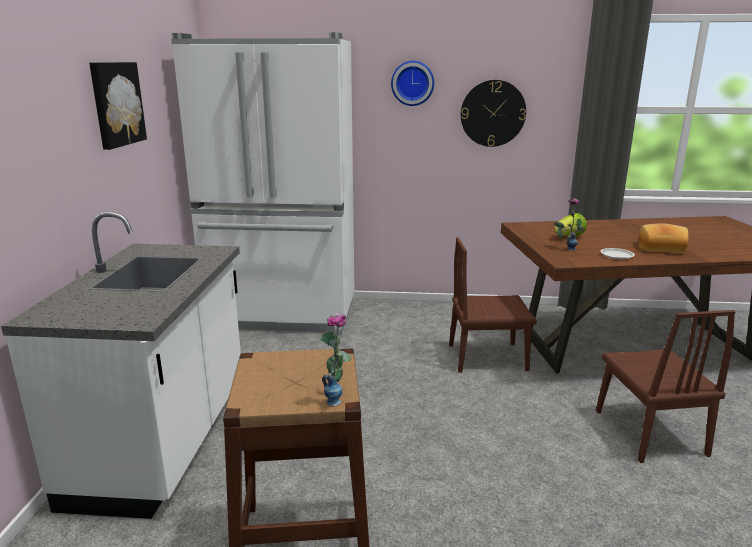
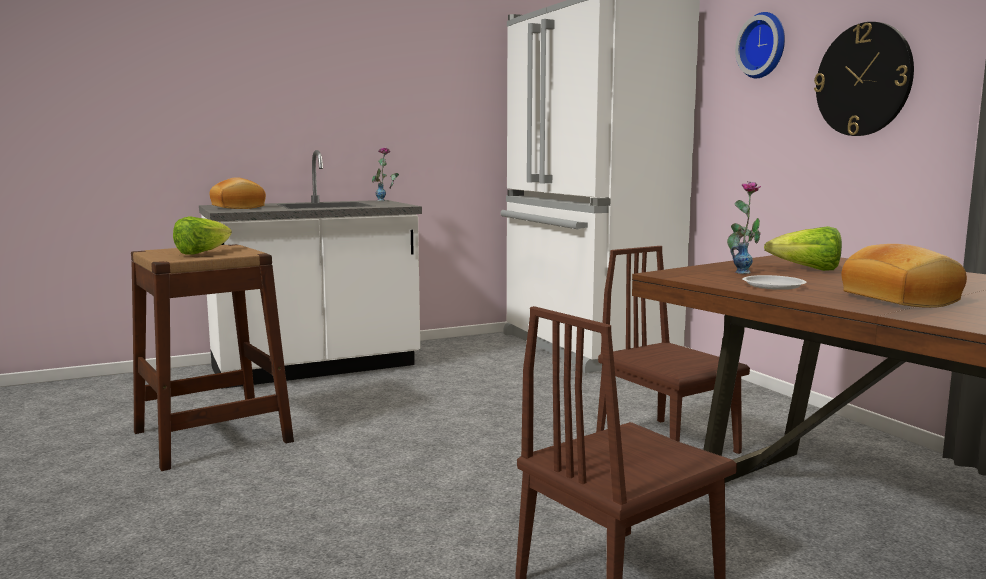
camera: 60 degrees right, 10 degrees down
(96, 311) = (236, 207): none -> bread
(116, 104) = (404, 75): picture -> none
(290, 378) = (202, 253): none -> lettuce
(337, 397) = (173, 259): vase -> vase (387, 201)

